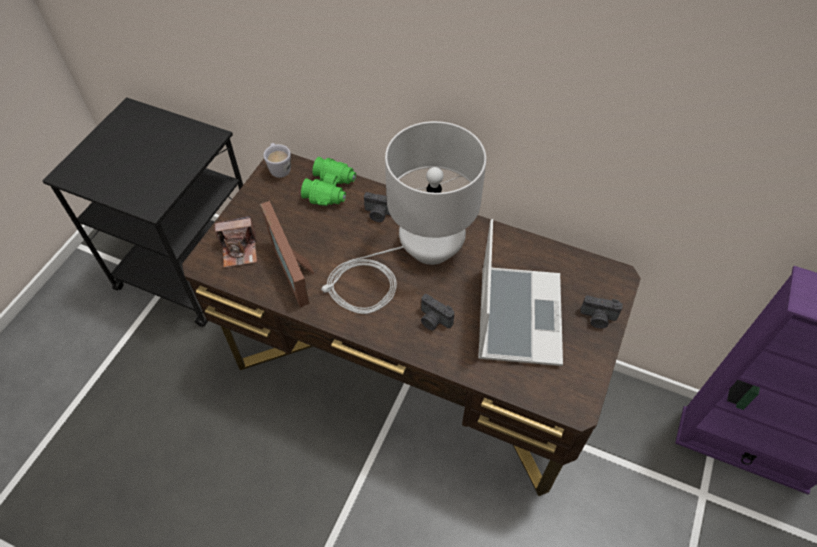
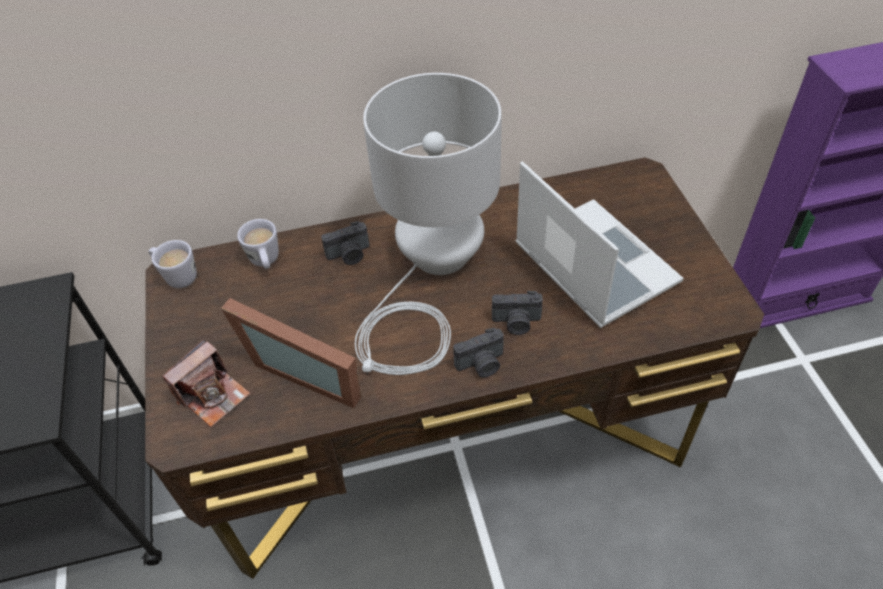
camera: 35 degrees left, 5 degrees down
(331, 189) = (266, 262): green binoculars -> white mug
(598, 318) = (665, 220): camera -> camera (481, 364)

